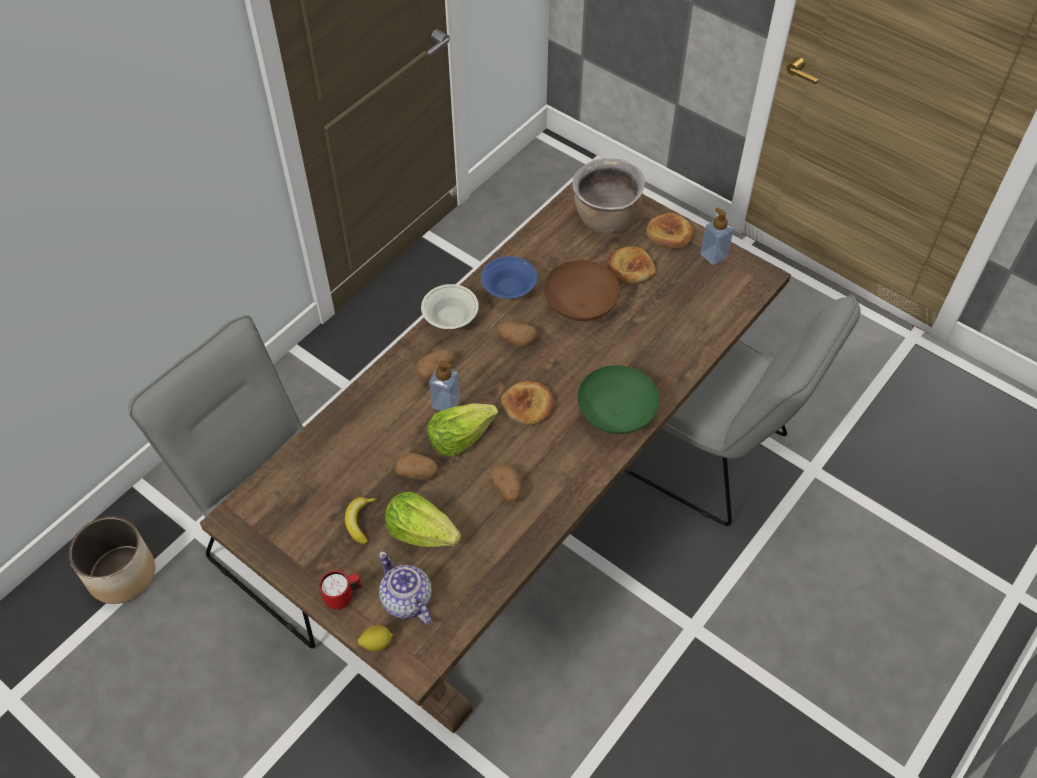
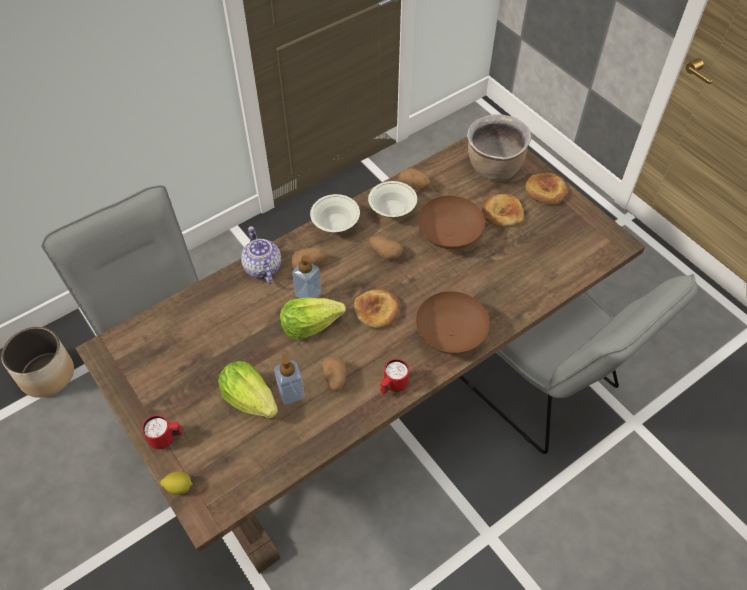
camera: 15 degrees right, 0 degrees up
(360, 521) = (202, 377): banana -> none
(406, 601) = (217, 456): teapot -> teapot (262, 268)
(417, 473) = (264, 347): potato -> potato (414, 185)
(509, 291) = (392, 211): blue bowl -> white bowl
(572, 482) = (393, 386): none -> red mug
(616, 416) = (450, 337): green bowl -> brown bowl
(713, 255) = (579, 216): soap dispenser -> soap dispenser (291, 393)

